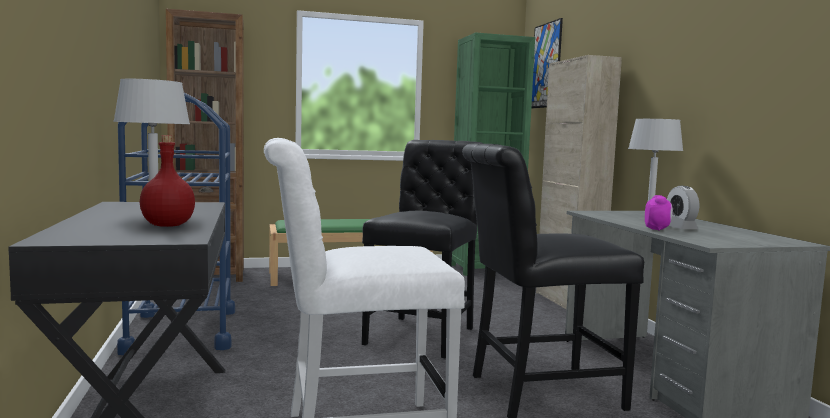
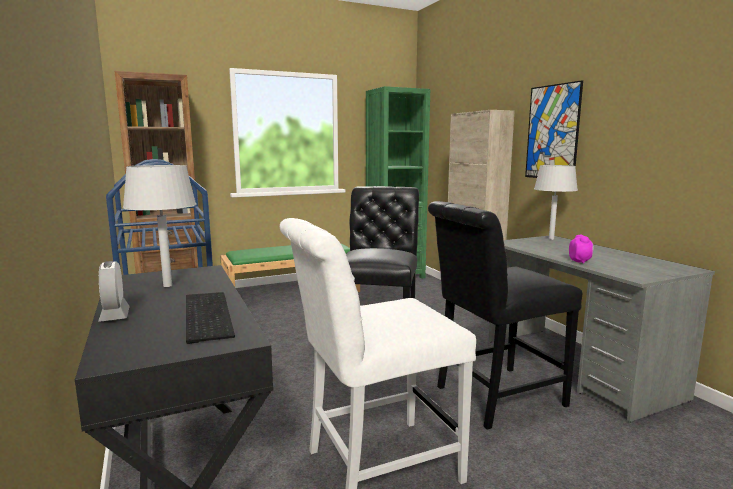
camera: 10 degrees left, 5 degrees up
(167, 225) = (205, 315): red bottle -> keyboard
(546, 65) = (439, 112): picture -> picture (552, 132)
(680, 228) = (593, 258): alarm clock -> alarm clock (114, 315)

